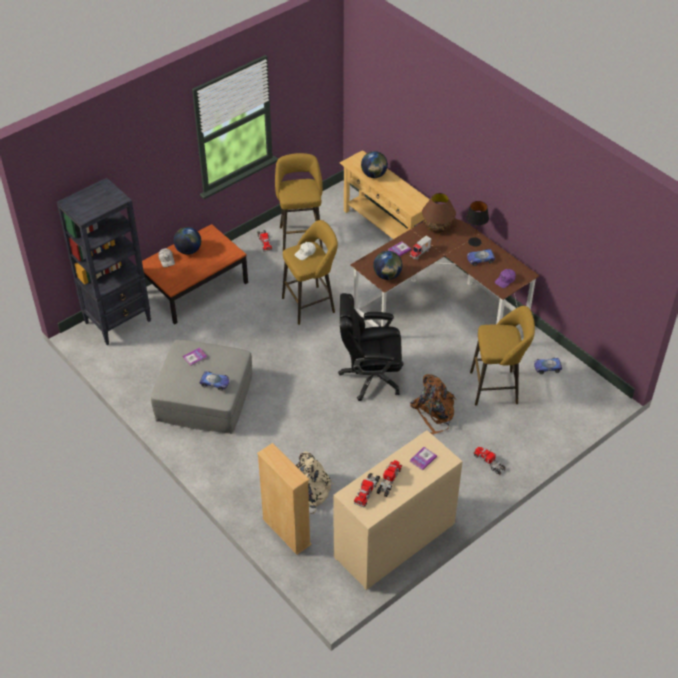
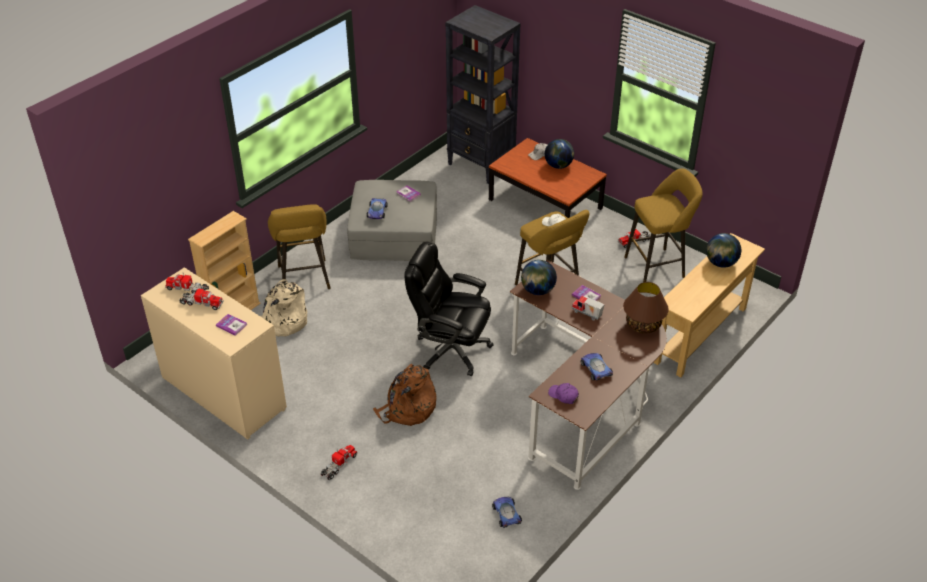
camera: 80 degrees right, 5 degrees down
(370, 377) = (450, 350): black office chair -> black office chair turned 60 degrees counterclockwise
(474, 242) = (627, 361): black table lamp -> none
(497, 387) = (459, 464): yellow stool -> yellow stool (304, 280)

